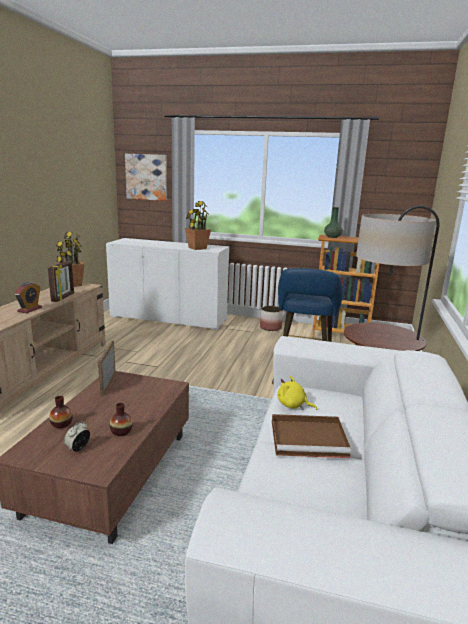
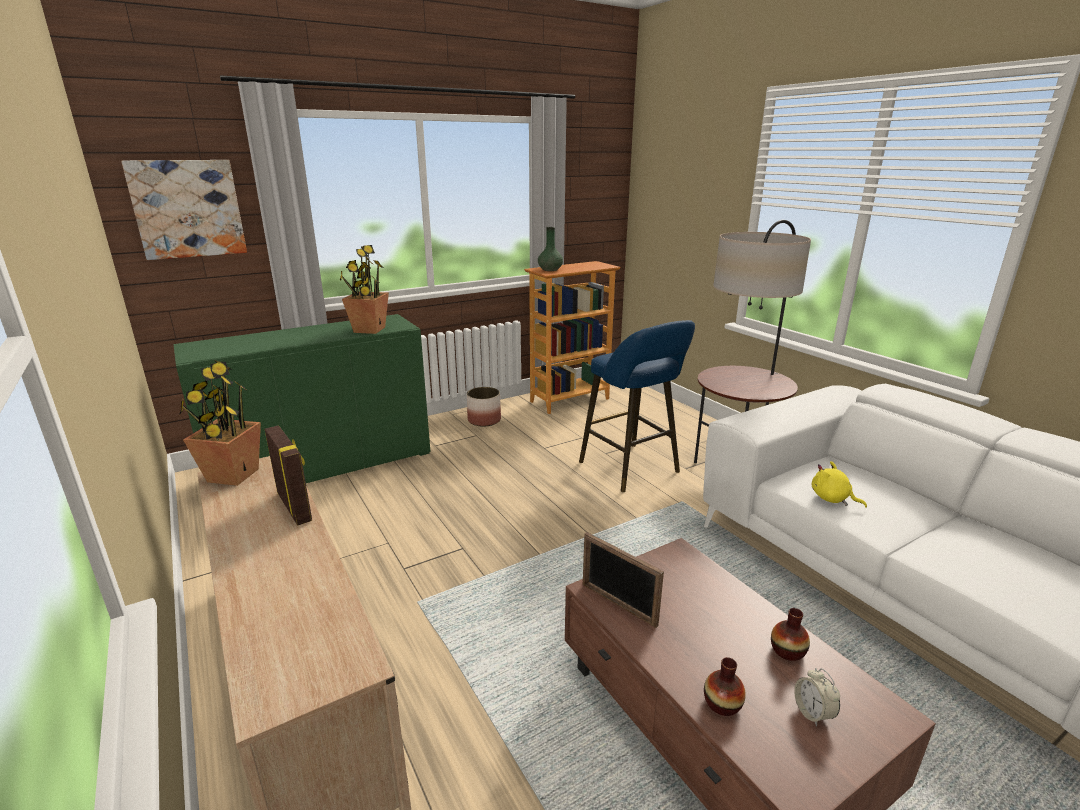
camera: 45 degrees left, 5 degrees up
(30, 309) = (303, 562): alarm clock -> none
(168, 318) = (323, 466): white cabinet -> green cabinet
(293, 405) = (832, 499): yellow plush toy -> yellow plush toy turned 60 degrees clockwise
(310, 438) = (917, 523): brown tray -> none

